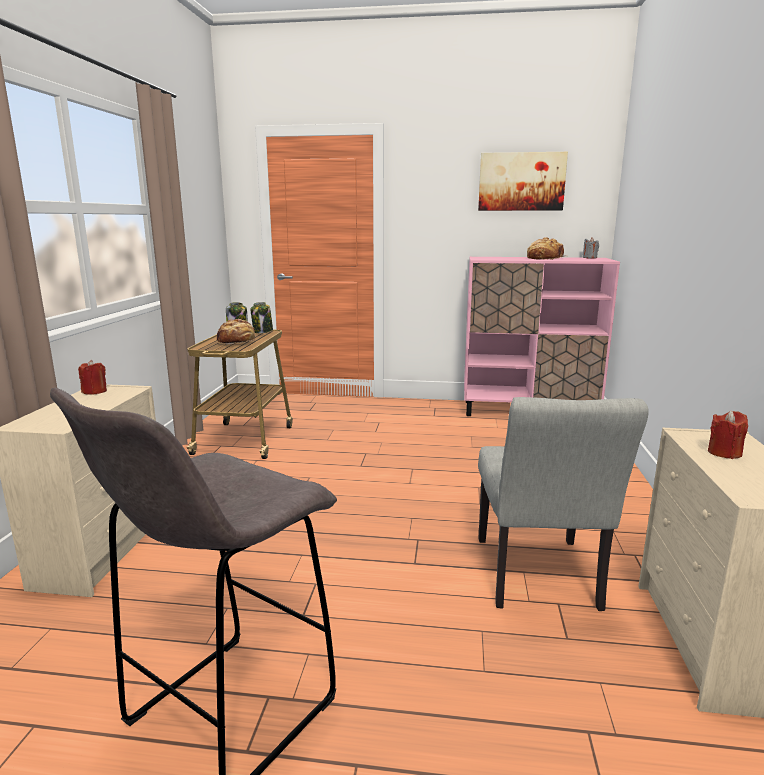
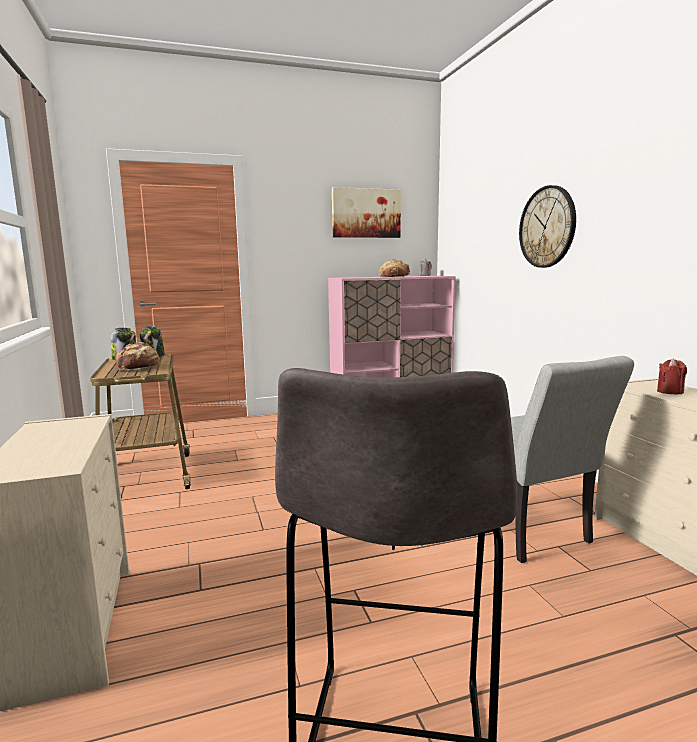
camera: 25 degrees left, 5 degrees down
(94, 391) = (43, 428): red candle -> none
(695, 211) = (547, 227): none -> wall clock

